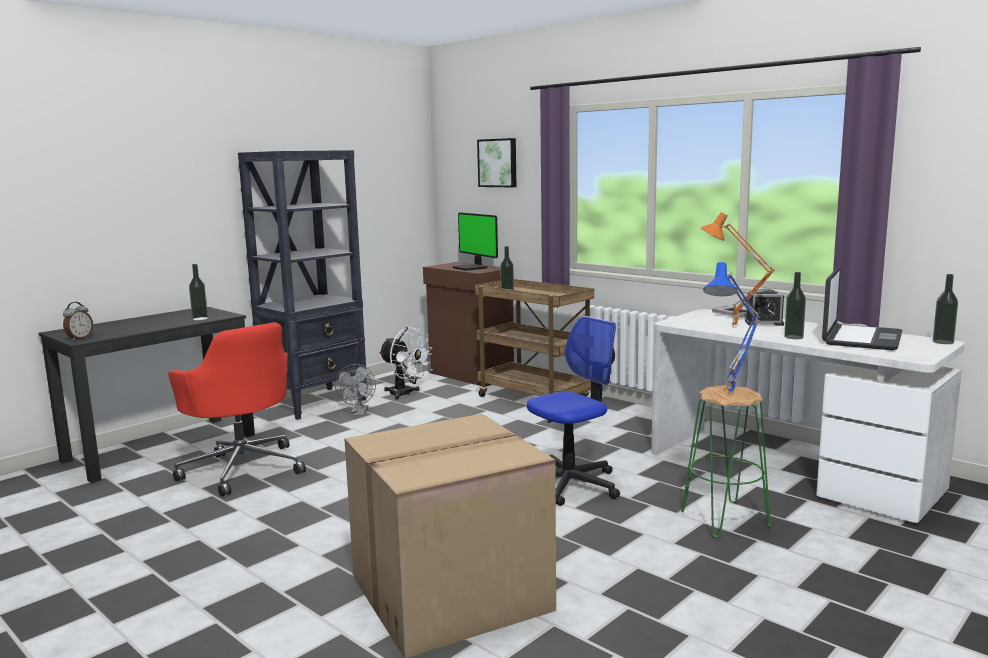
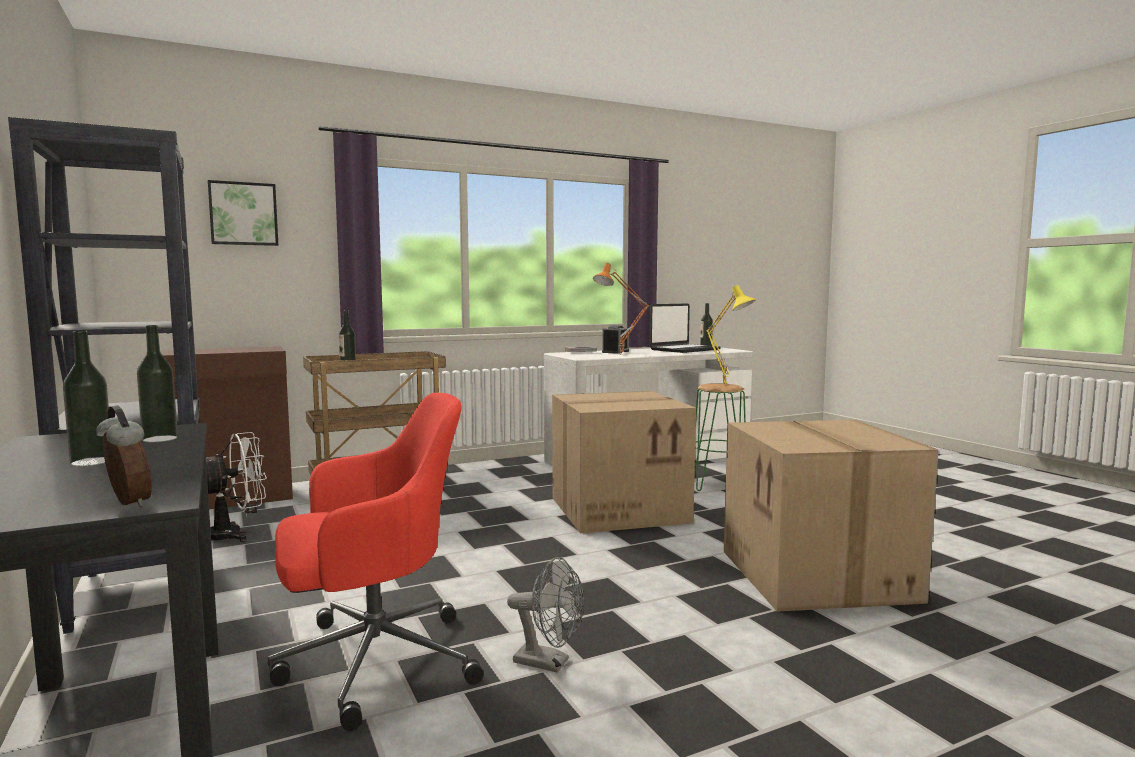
camera: 70 degrees left, 5 degrees down
(358, 414) = (261, 567): grey fan -> grey fan (549, 663)
(471, 268) = (236, 349): monitor -> none
(570, 484) = (620, 509): office chair -> cardboard box
(733, 395) = (726, 386): blue table lamp -> yellow table lamp
(793, 337) = (666, 353): bottle -> bottle (91, 461)
(861, 339) = (684, 349): laptop -> laptop turned 90 degrees clockwise

